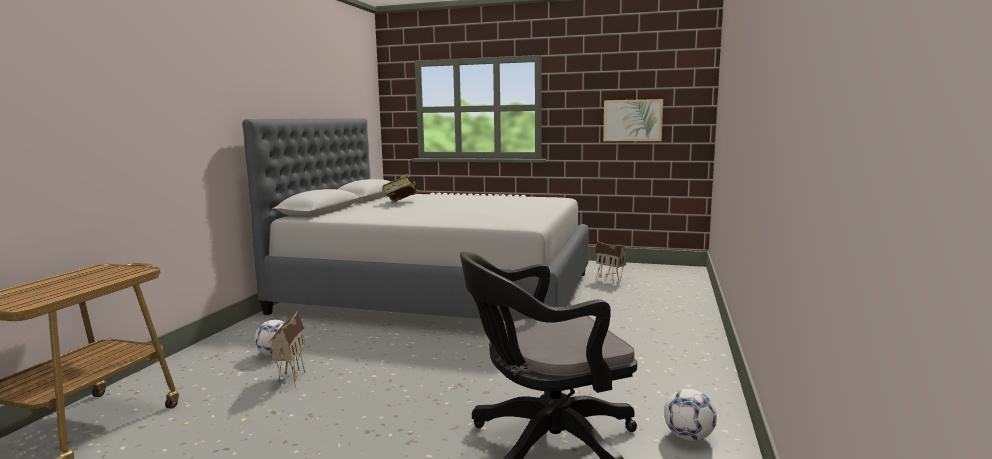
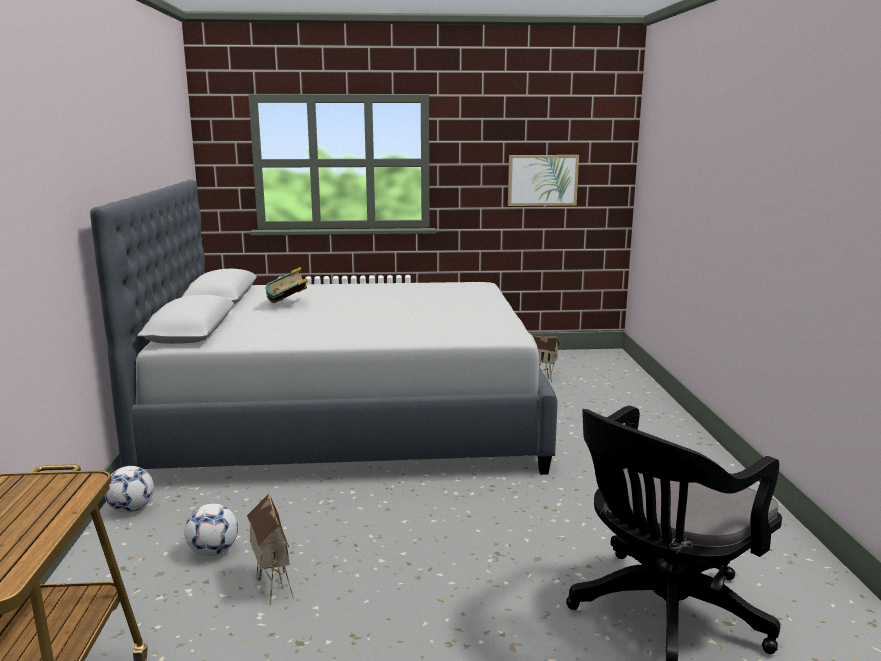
camera: 20 degrees left, 5 degrees up
(688, 437) = (784, 574): football -> football (131, 509)

